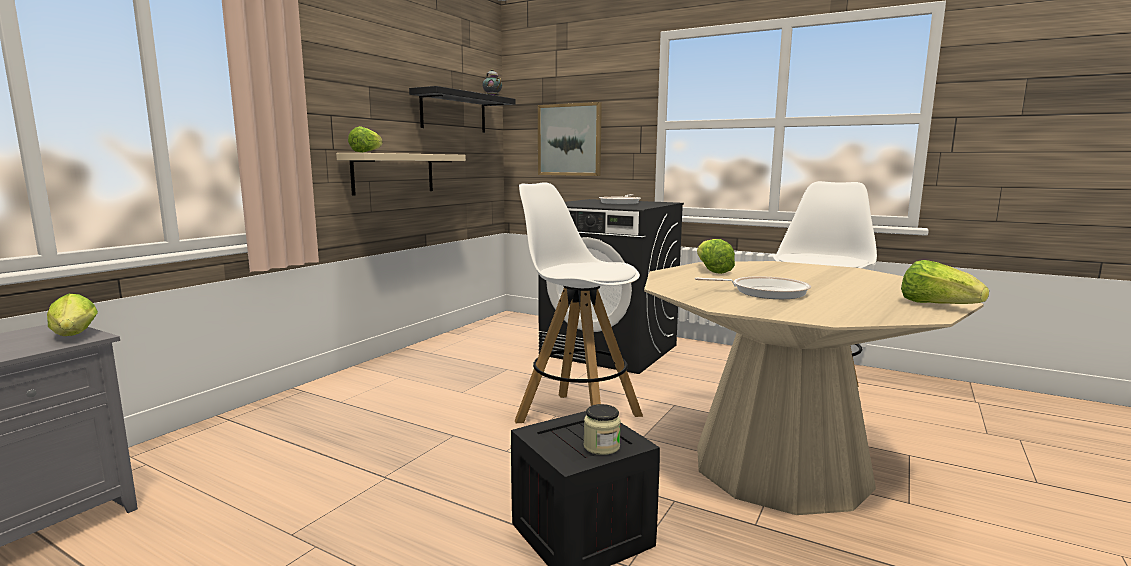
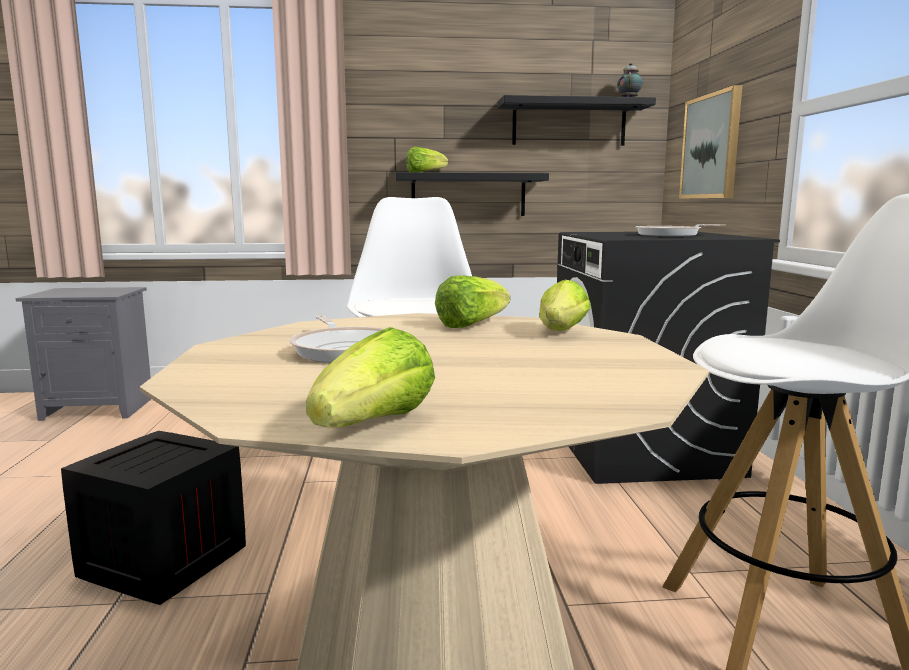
camera: 55 degrees right, 0 degrees up
(74, 336) = (109, 293): lettuce -> lettuce (561, 332)
(393, 173) = (468, 195): beige shelf -> black shelf
(601, 446) = (132, 465): jar -> none

